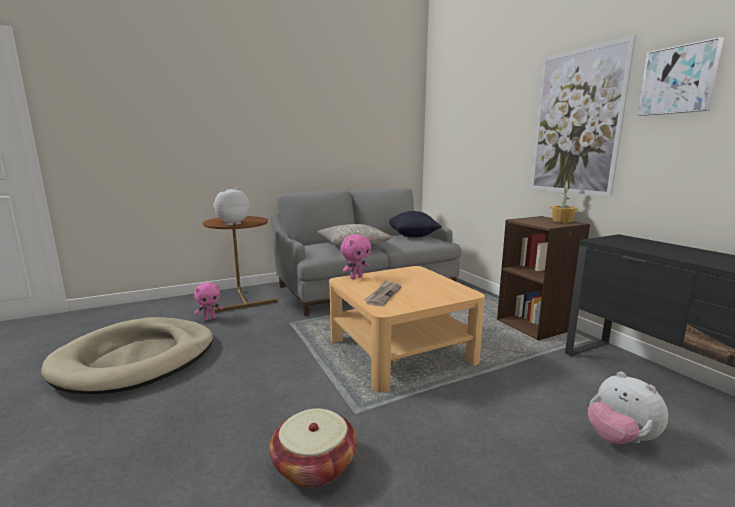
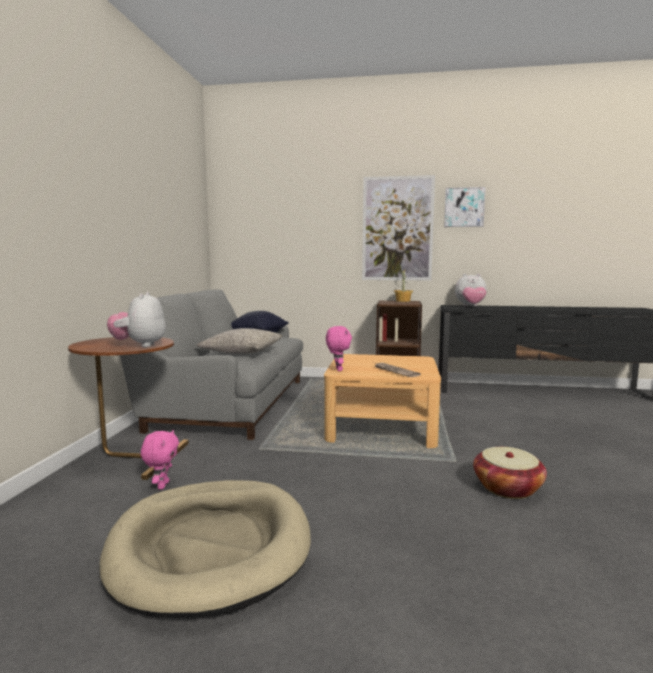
camera: 55 degrees left, 5 degrees down
(620, 439) = (532, 413): plush toy -> plush toy (470, 306)

